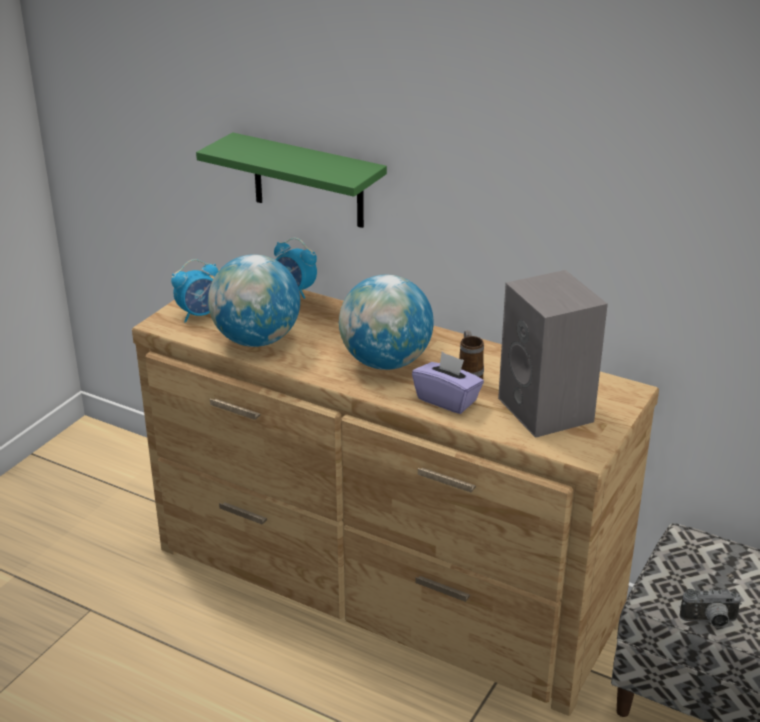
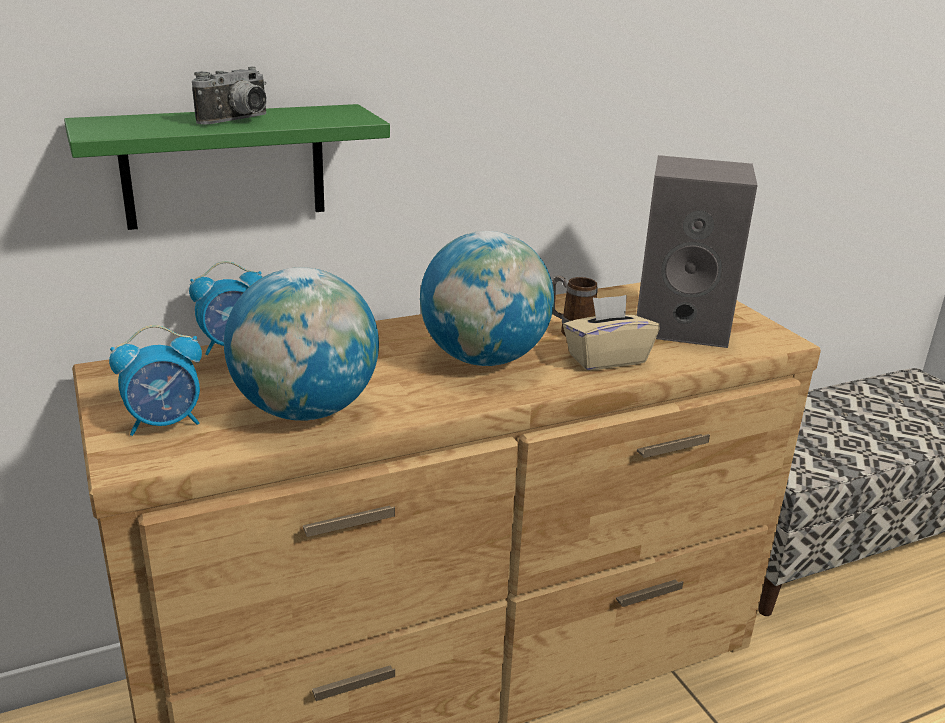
camera: 55 degrees left, 5 degrees down
(200, 314) = (165, 423): alarm clock -> alarm clock turned 60 degrees clockwise
(447, 400) = (606, 359): purple tissue box -> beige tissue box
(709, 622) = (845, 464): camera -> camera (239, 120)

